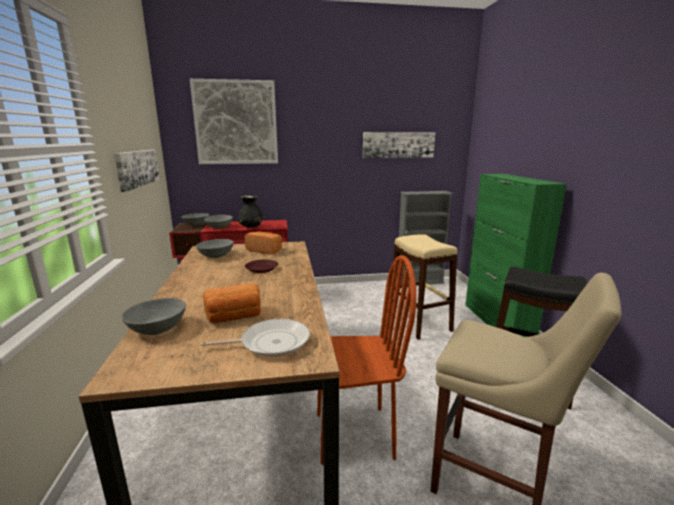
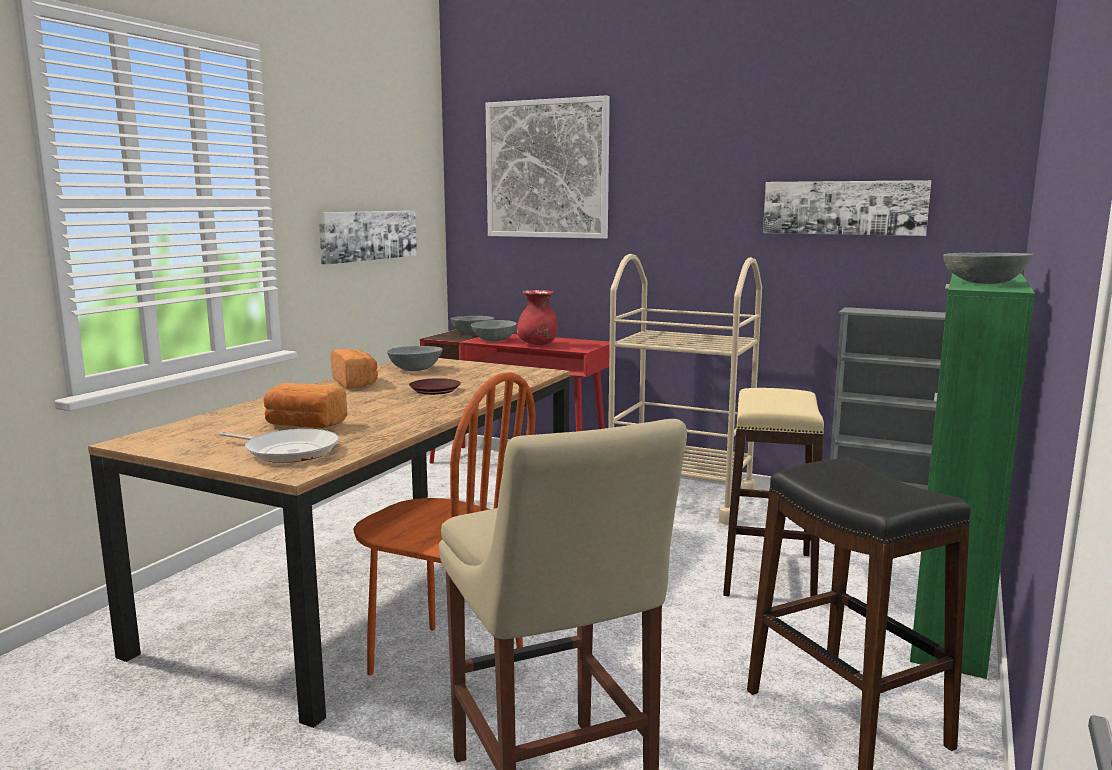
camera: 35 degrees right, 5 degrees down
(158, 328) = (223, 418): grey bowl -> grey bowl (985, 282)
(251, 227) = (537, 344): black vase -> red vase
(265, 250) = (487, 373): bread -> bread (355, 383)
(338, 294) = (680, 497): none -> beige cart

